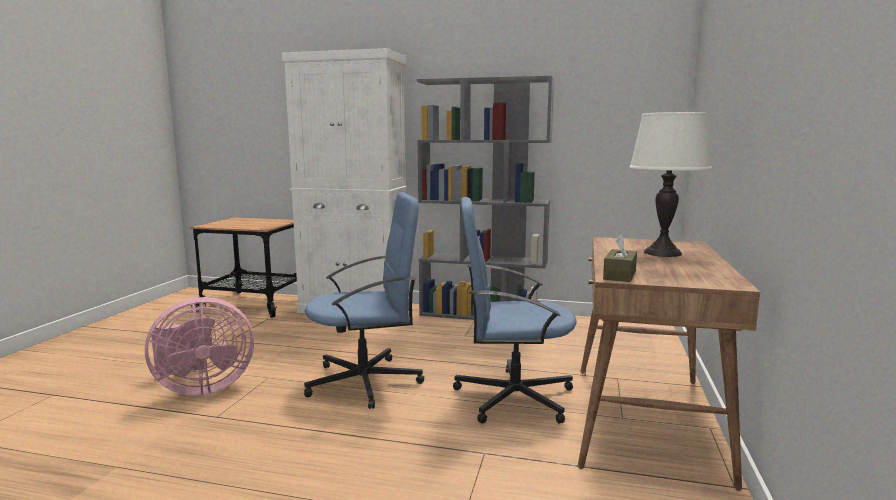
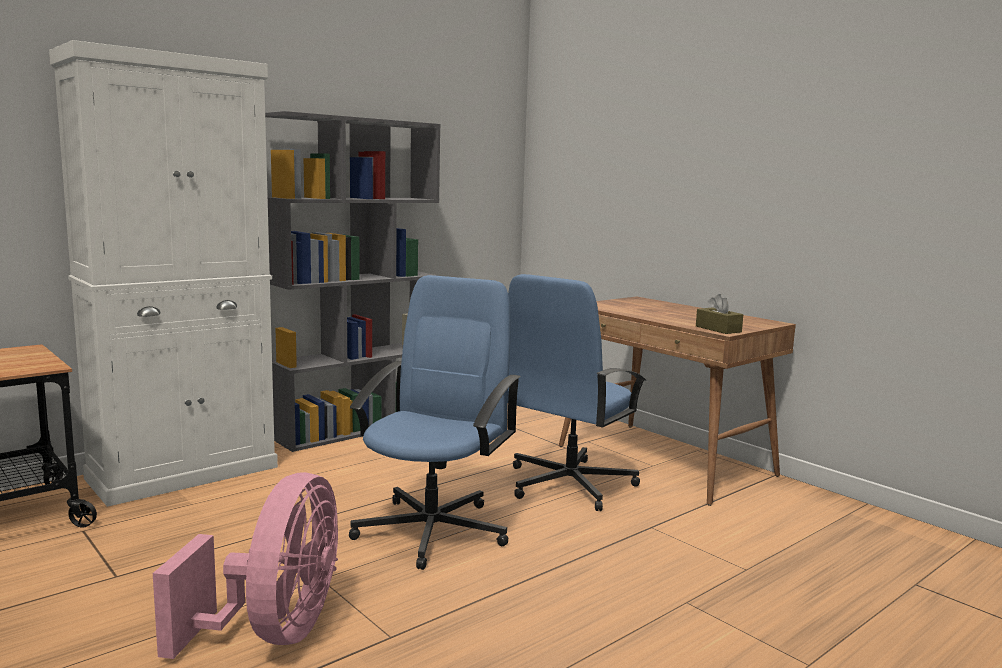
camera: 55 degrees left, 0 degrees up
(662, 253) = (661, 309): white table lamp -> none

